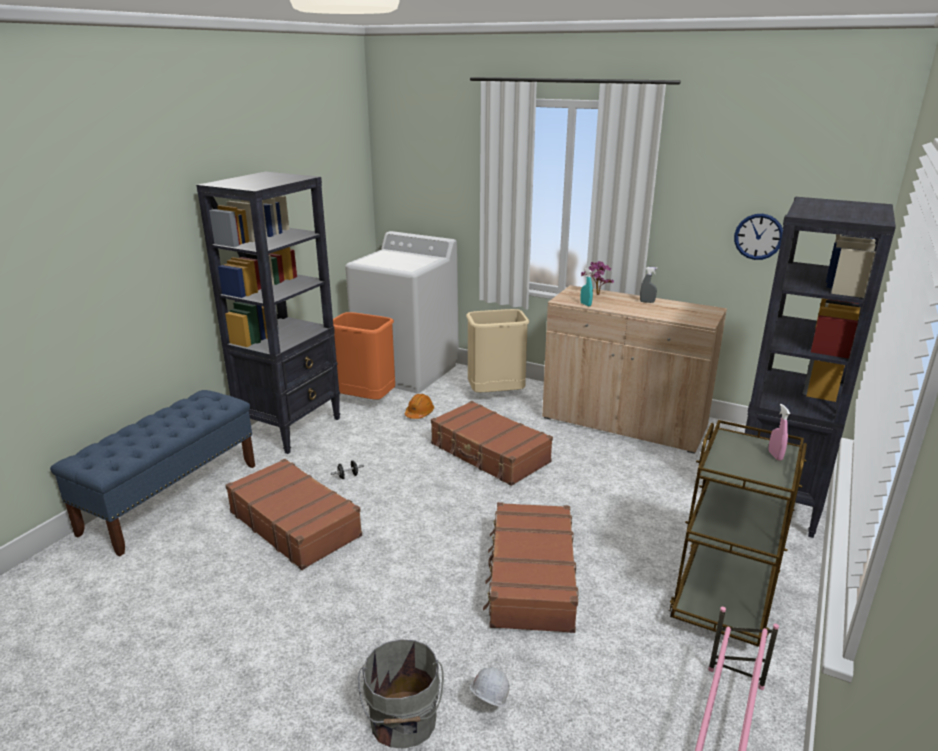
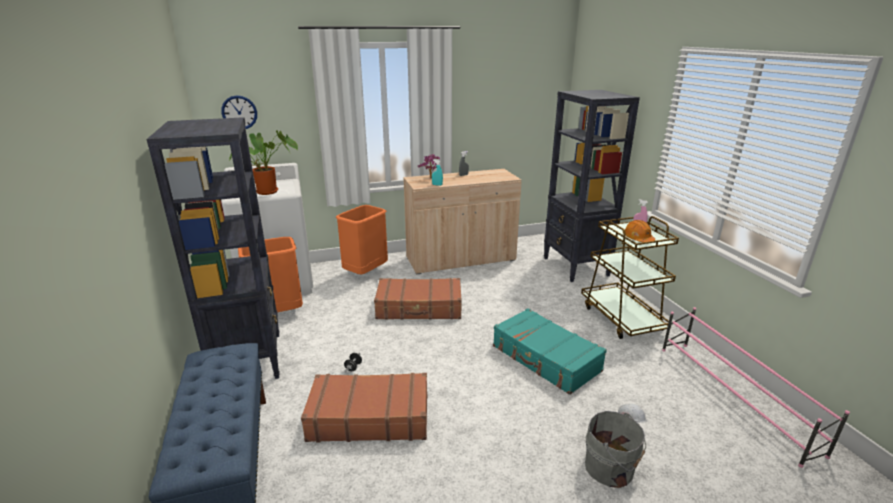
camera: 45 degrees left, 0 degrees up
(396, 264) = (269, 191): none -> potted plant
(419, 413) = (334, 305): orange hard hat -> orange hard hat (637, 239)
(496, 394) = (365, 272): beige trash can -> orange trash can
(530, 578) = (545, 359): brown suitcase -> turquoise suitcase
(758, 236) = (508, 122): wall clock -> wall clock (239, 112)

